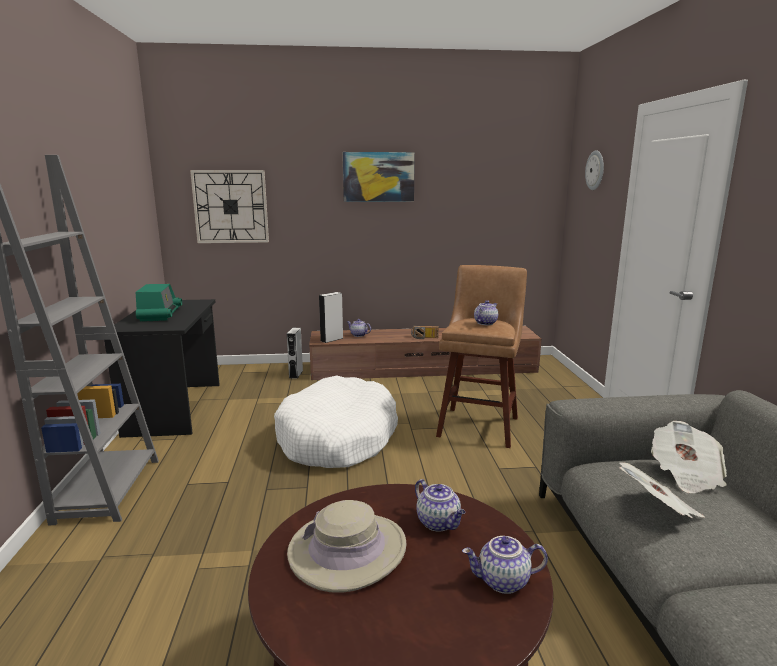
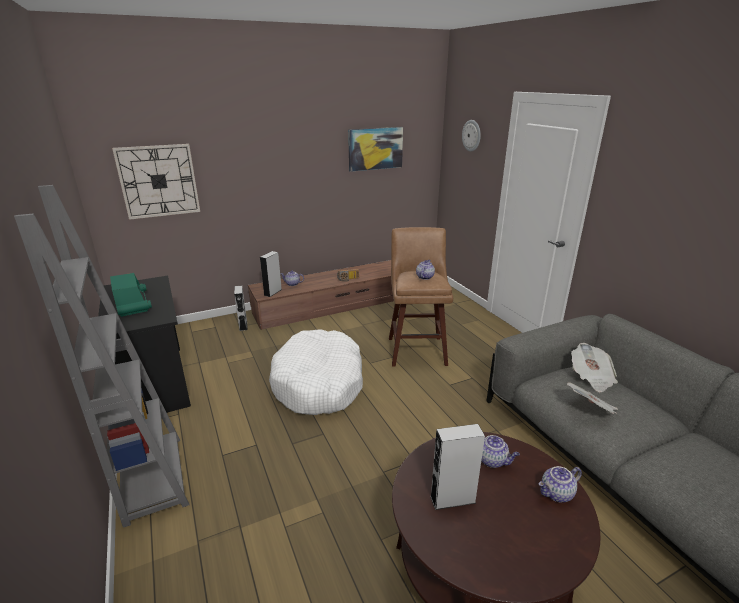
camera: 20 degrees left, 10 degrees up
(347, 550) = (452, 499): beige hat -> grey speaker
(378, 177) = (295, 144): picture -> picture (375, 148)

